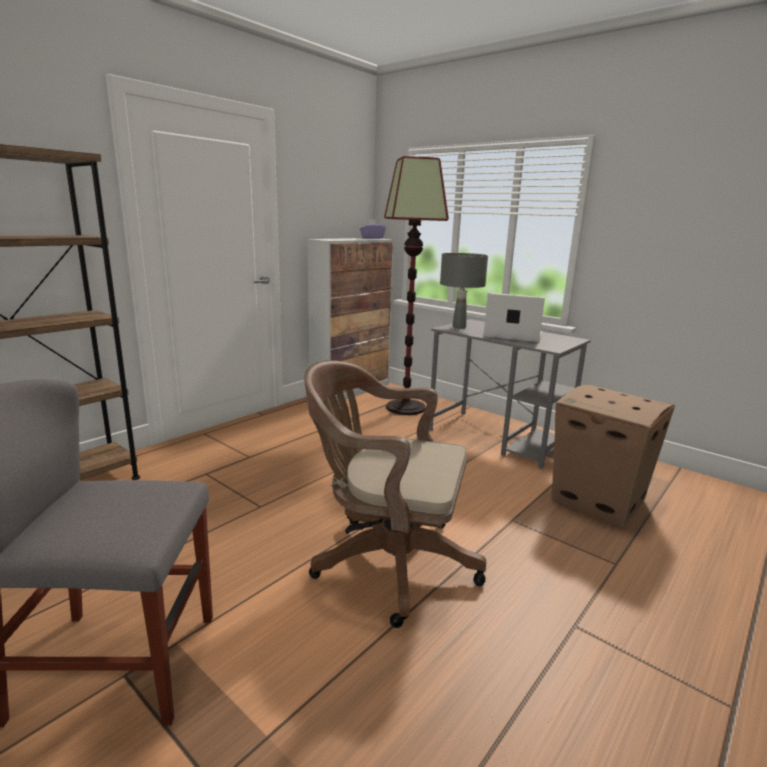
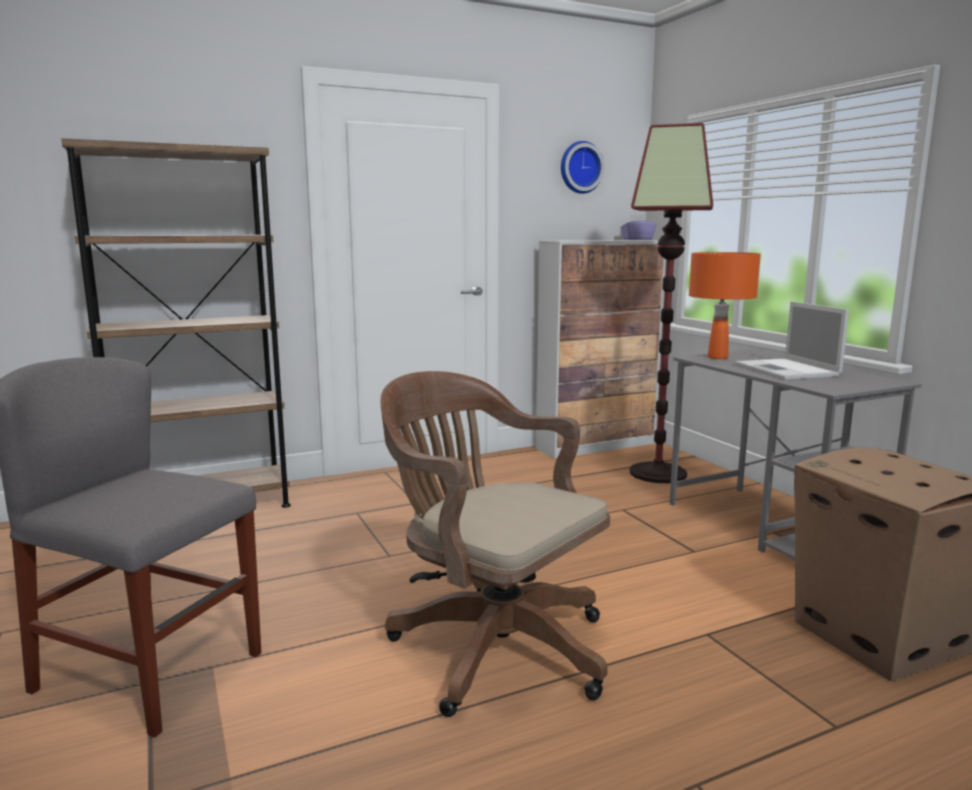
camera: 25 degrees right, 5 degrees down
(331, 181) = (580, 167): none -> wall clock
(459, 327) = (717, 357): grey table lamp -> orange table lamp
(512, 335) = (787, 370): laptop -> laptop turned 150 degrees counterclockwise

